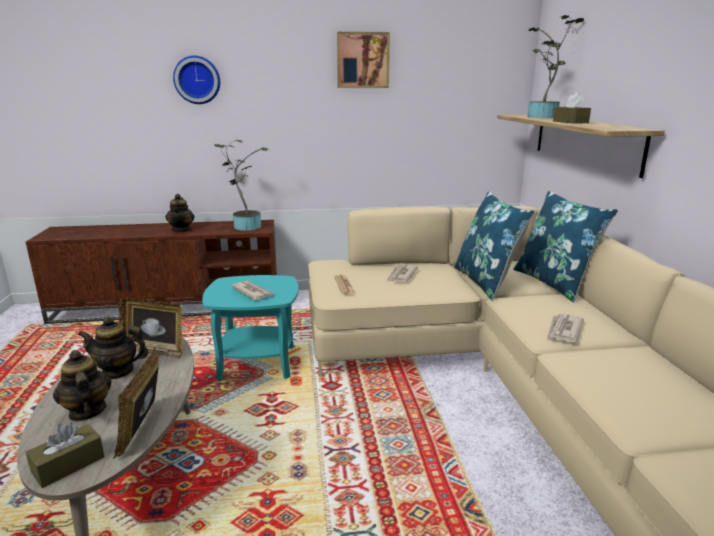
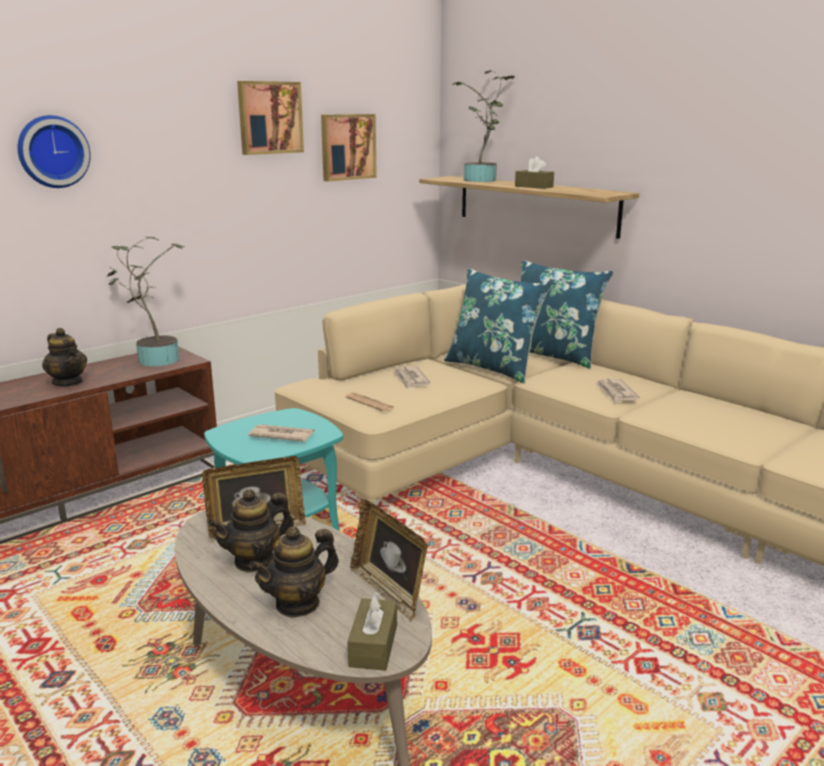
camera: 35 degrees left, 0 degrees up
(87, 411) = (298, 604): teapot -> teapot turned 60 degrees counterclockwise
(433, 85) = (347, 147): none -> picture

